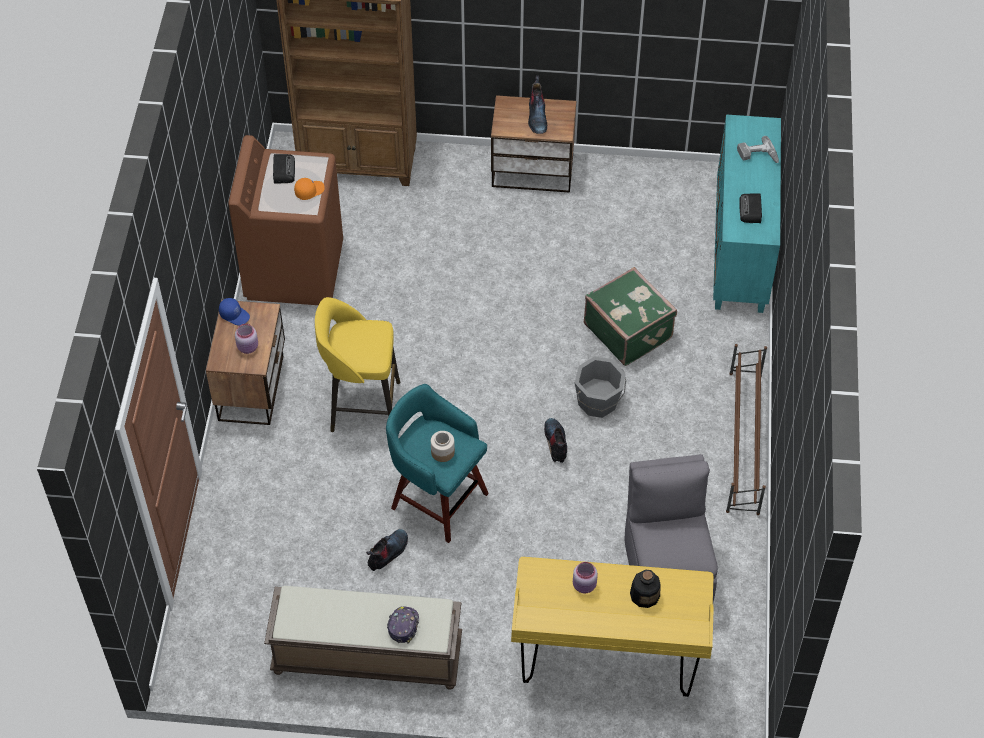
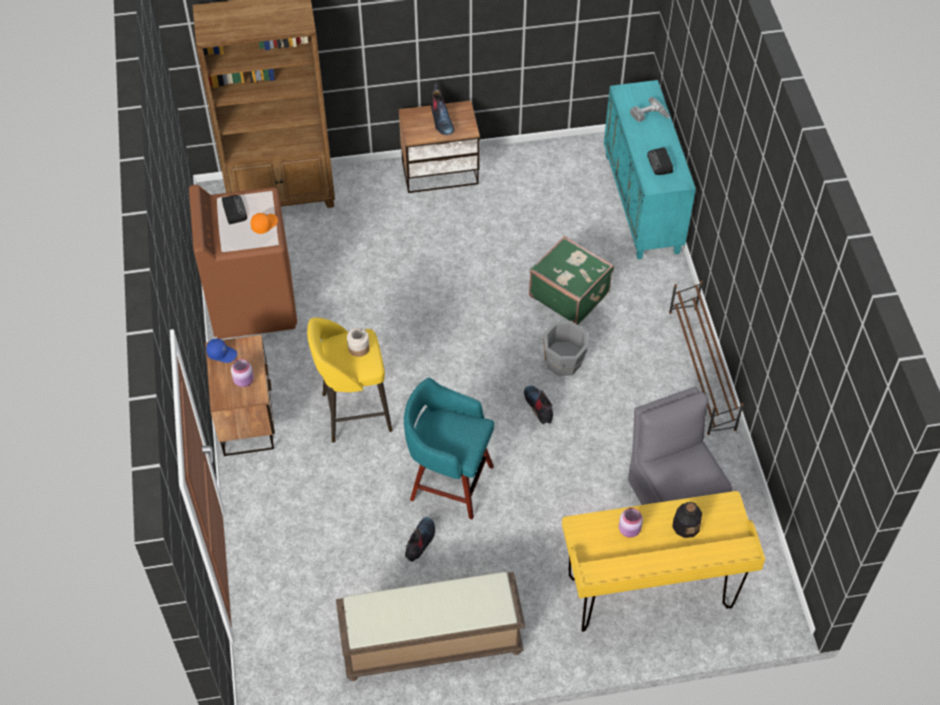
camera: 15 degrees left, 0 degrees up
(403, 626) = (469, 607): cap -> none
(442, 452) = (457, 437): jar -> jar (358, 348)

